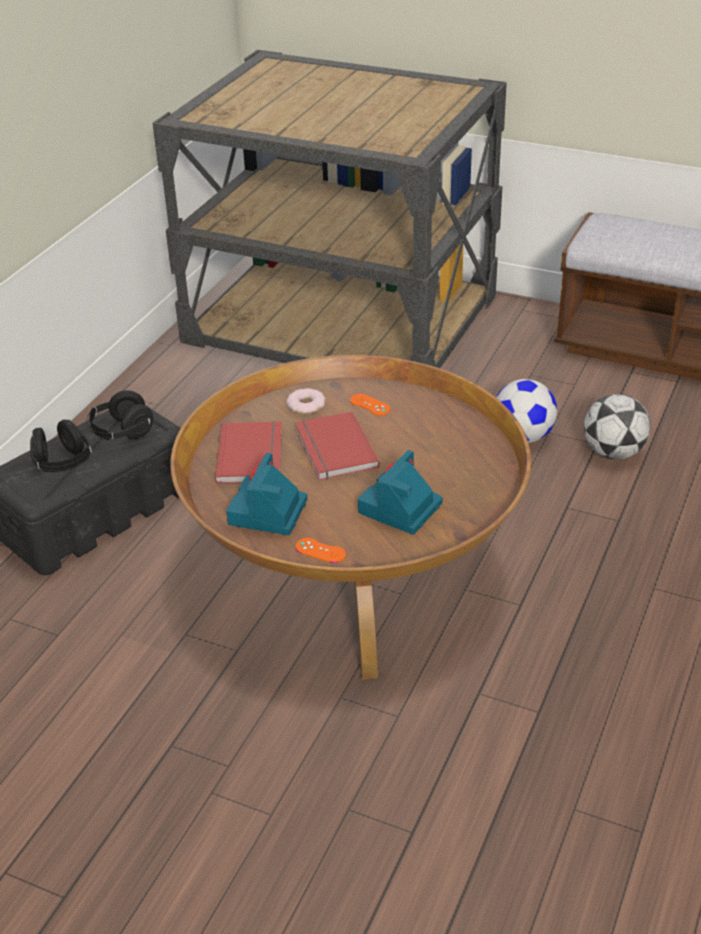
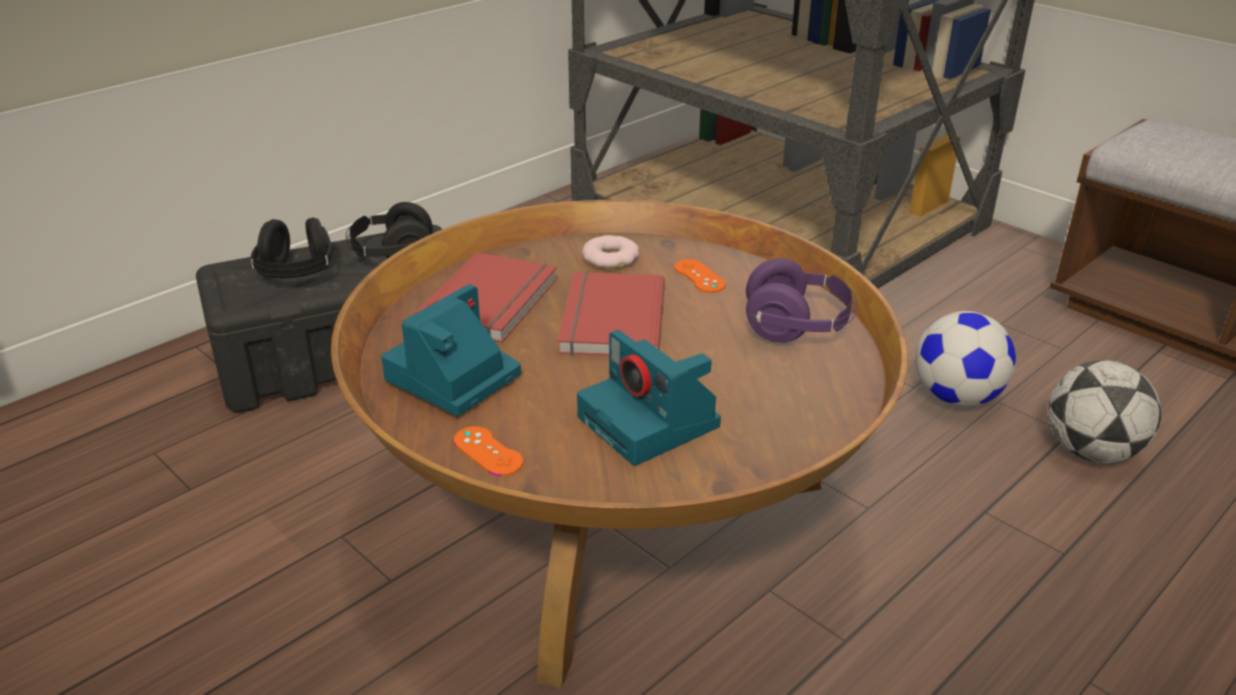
camera: 20 degrees right, 5 degrees down
(400, 509) = (651, 423): camera -> camera turned 90 degrees counterclockwise
(448, 426) = (797, 328): none -> purple headphones

